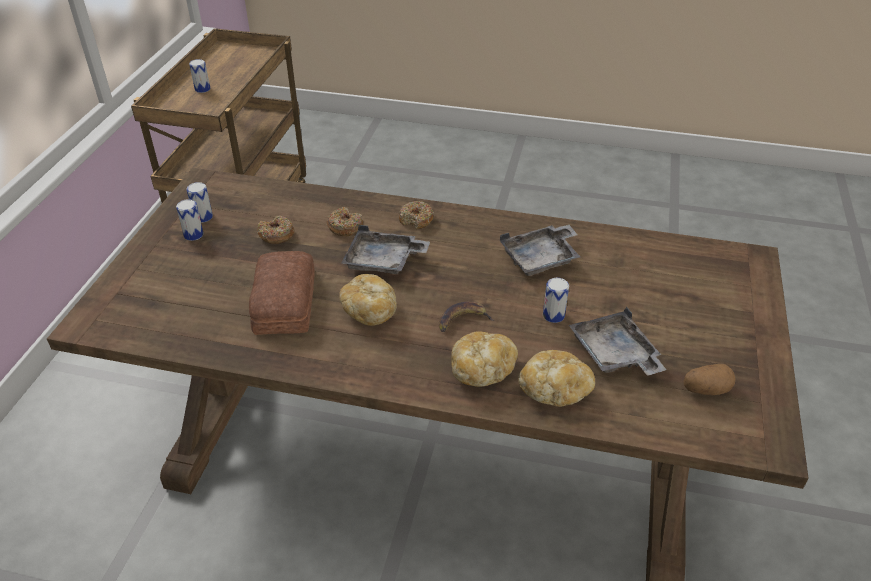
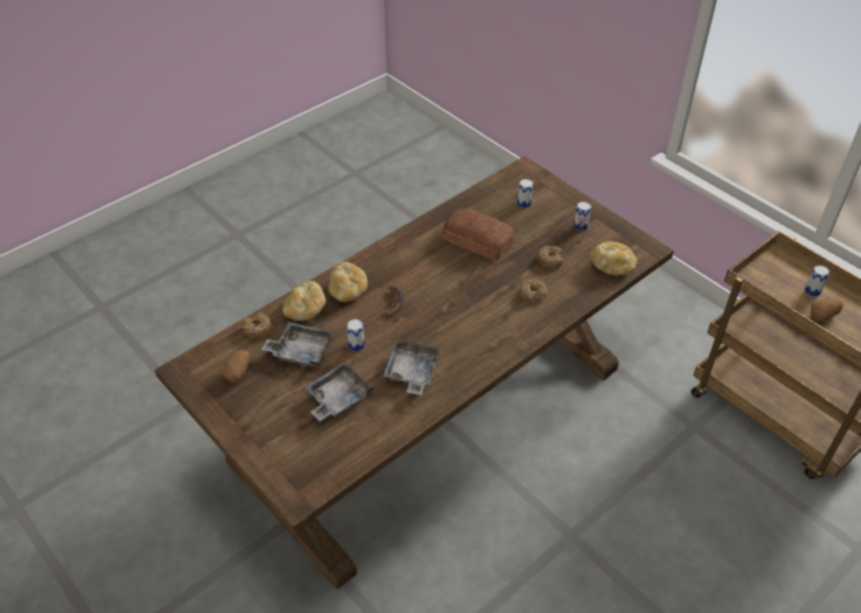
camera: 125 degrees right, 5 degrees up
(203, 217) = (599, 236): can -> can (524, 203)
(233, 80) = (823, 315): none -> potato
(369, 310) = (438, 270): bread -> bread (612, 266)
(383, 261) = (478, 295): grey tray -> grey tray (337, 398)
(416, 220) = (511, 332): donut -> donut (257, 329)

